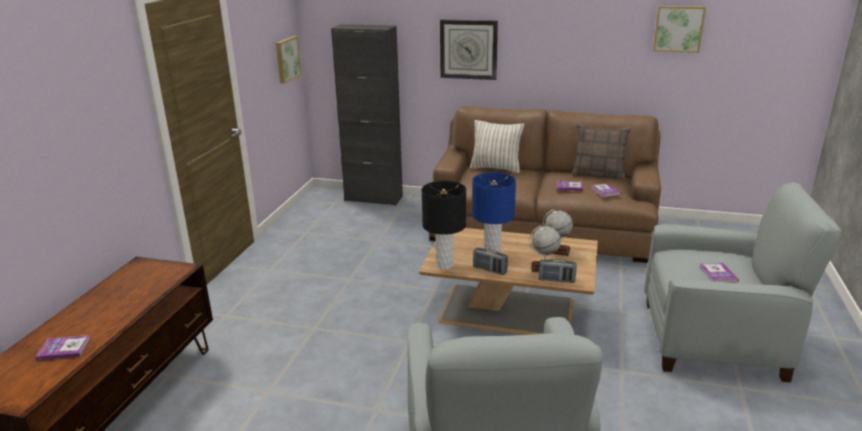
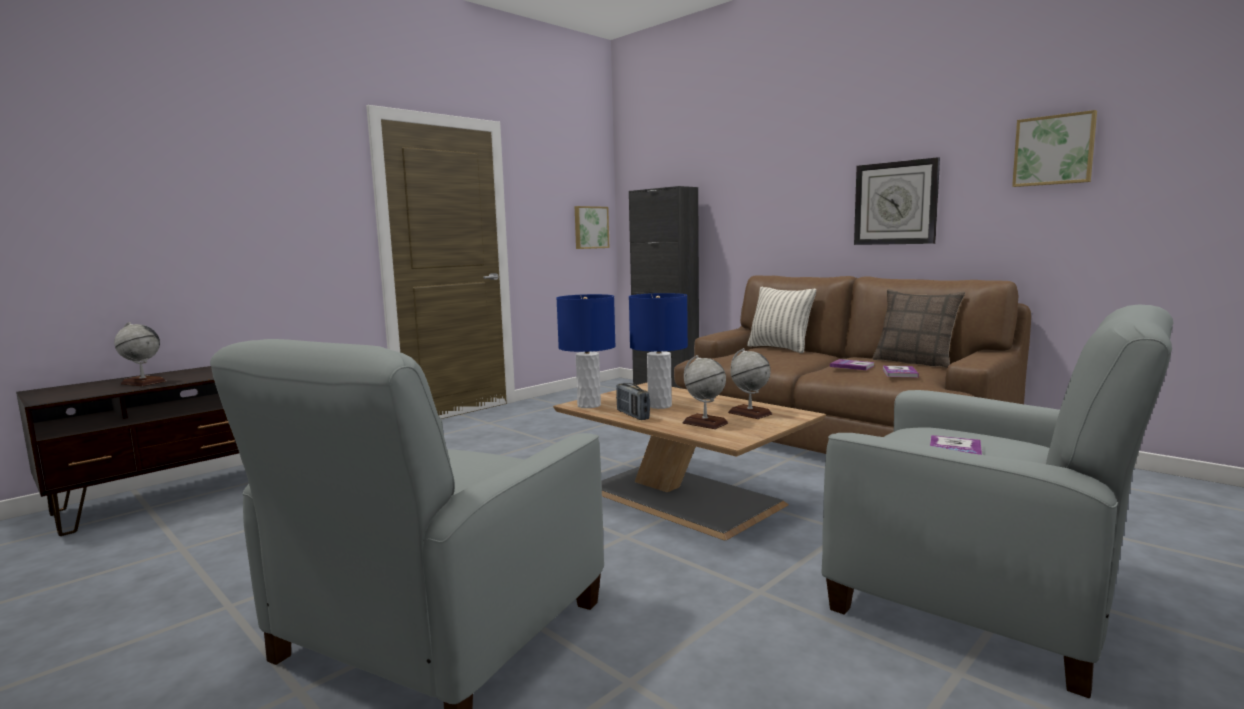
camera: 30 degrees right, 15 degrees down
(64, 349) = (143, 383): book -> globe
(444, 265) = (589, 405): black table lamp -> blue table lamp
(468, 49) = (773, 209): wall clock -> wall clock (895, 203)
(556, 280) = (701, 434): radio -> none

